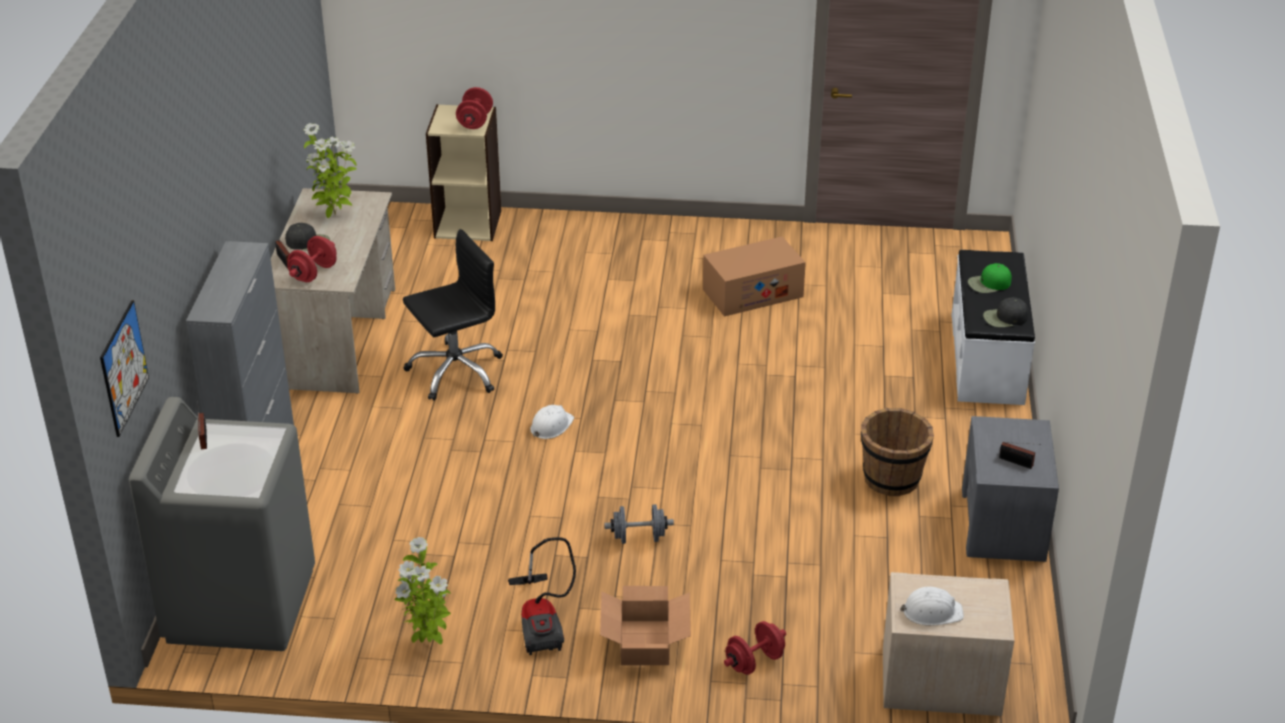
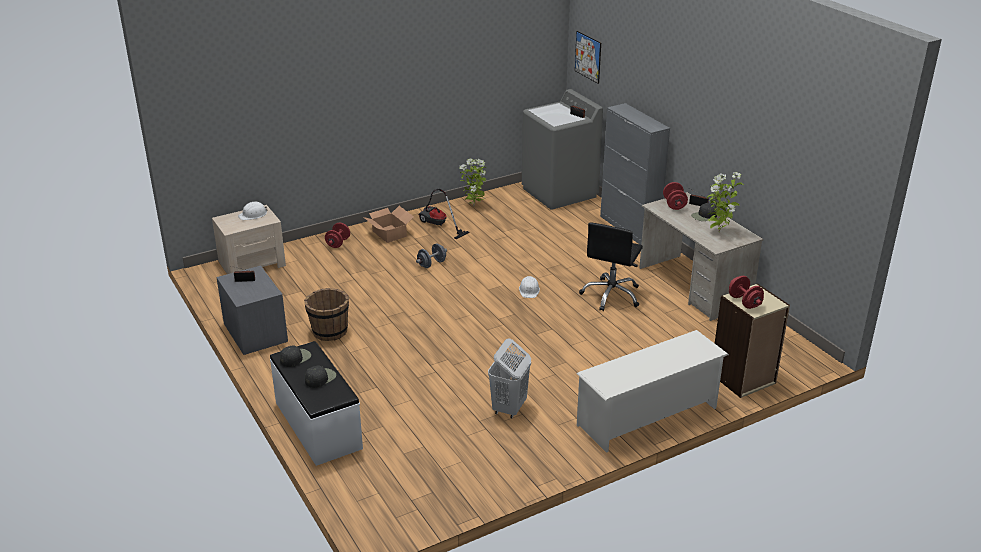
camera: 145 degrees right, 5 degrees down
(618, 231) = (648, 416): none -> white shoe rack
(752, 293) = (509, 408): cardboard box -> white laundry basket
(989, 284) = (320, 378): green cap -> black cap

